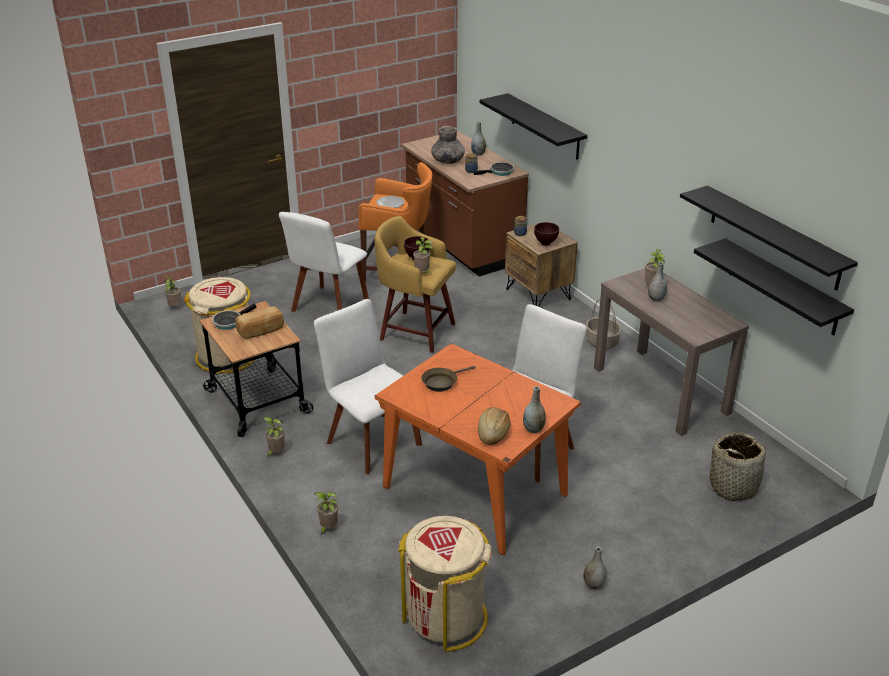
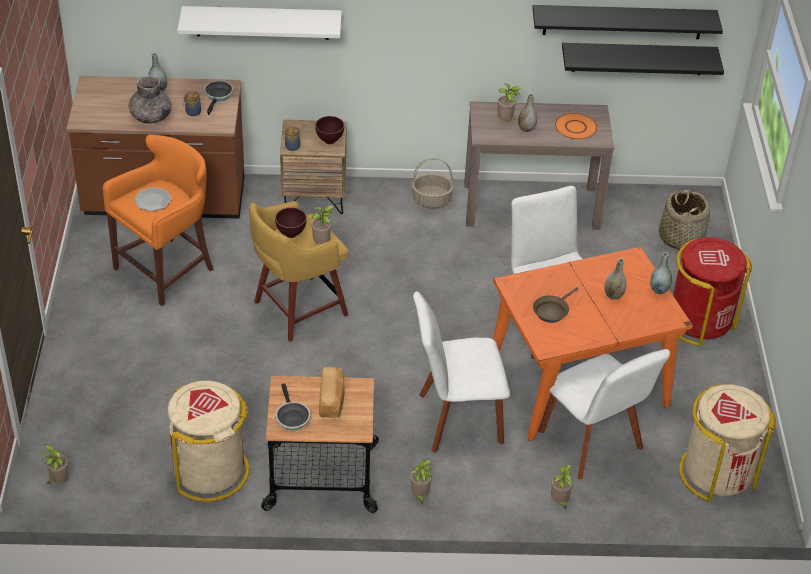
camera: 60 degrees left, 10 degrees up
(328, 307) = (188, 353): white chair -> white chair (593, 443)
(442, 382) = (552, 311): brown frying pan -> brown frying pan turned 45 degrees clockwise
(492, 433) = (647, 314): bread -> none
(545, 126) = (262, 22): black shelf -> white shelf
(593, 584) = (735, 372): grey vase -> grey vase (613, 295)
(635, 536) = (699, 321): none -> red trash can
(693, 320) = (576, 127): none -> orange plate

